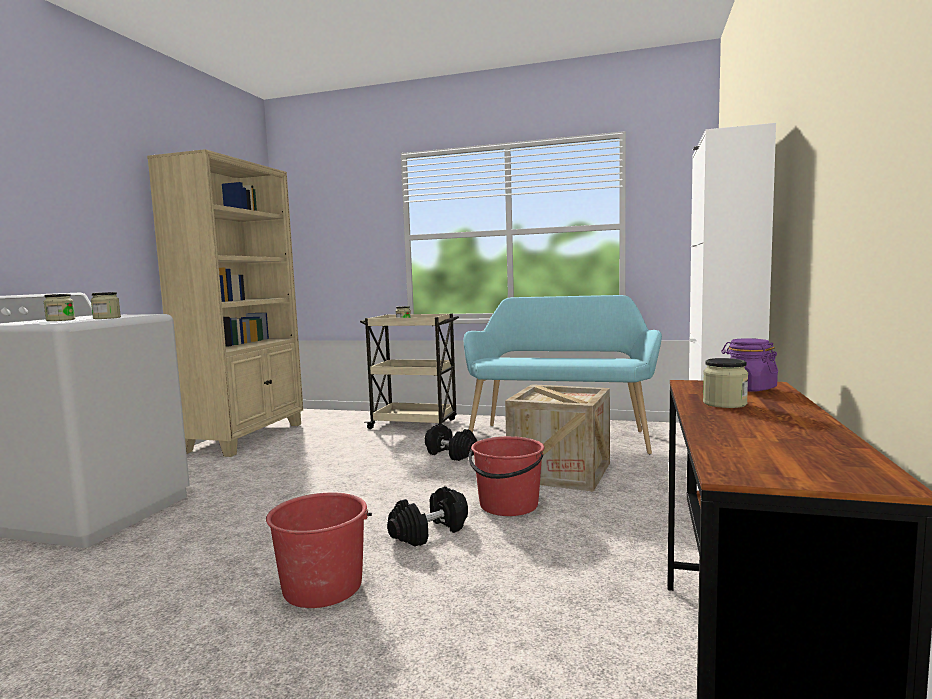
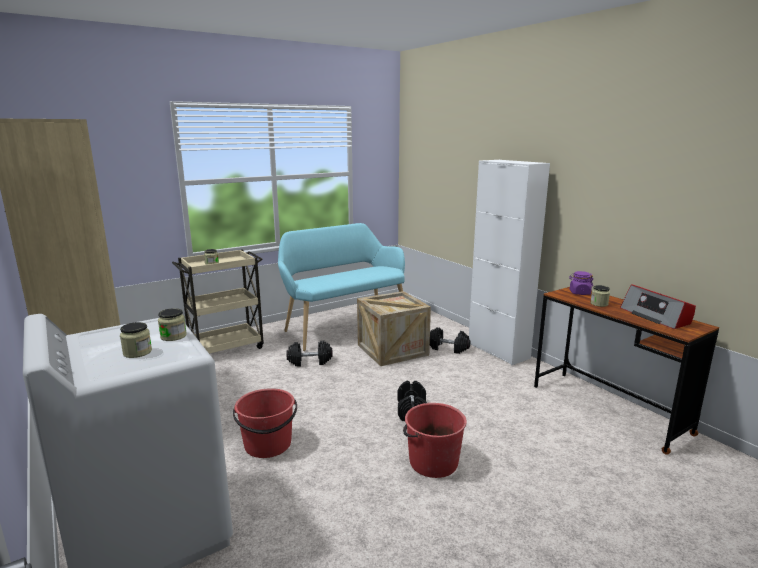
camera: 50 degrees left, 10 degrees up
(508, 505) = (412, 379): red bucket -> red bucket (268, 445)
(641, 493) = (448, 348): none -> black dumbbell
(791, 439) = (656, 316): none -> radio

